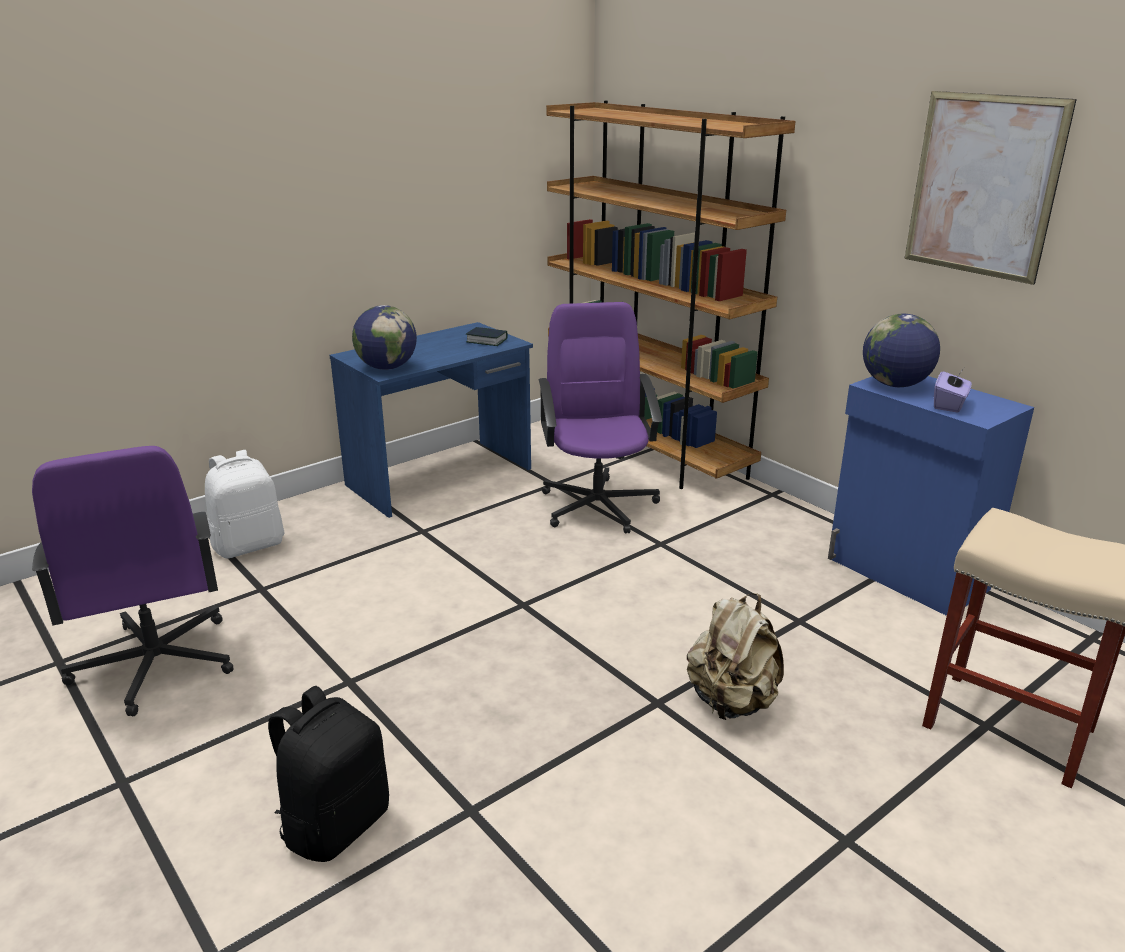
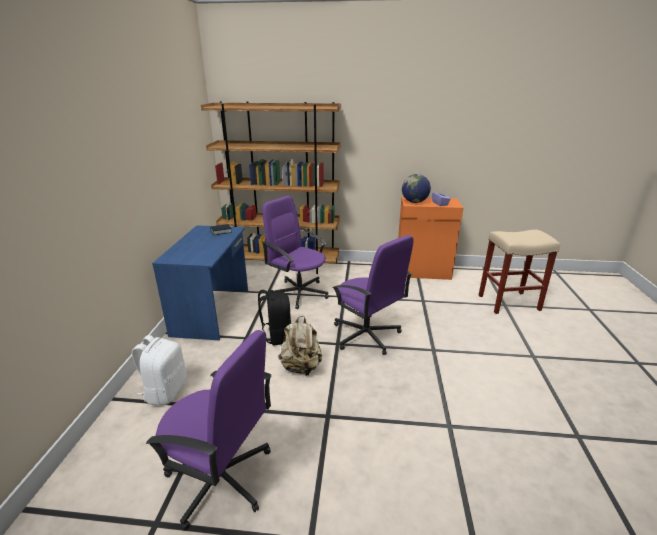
camera: 45 degrees left, 0 degrees up
(335, 824) = (422, 470): black backpack -> black backpack (276, 336)
(387, 367) = (200, 258): globe -> none
(587, 618) = (366, 335): none -> purple office chair
(732, 702) = (449, 336): beige backpack -> beige backpack (301, 367)
(906, 574) = (423, 272): blue cabinet -> orange cabinet
(983, 186) = (427, 122): picture -> none

